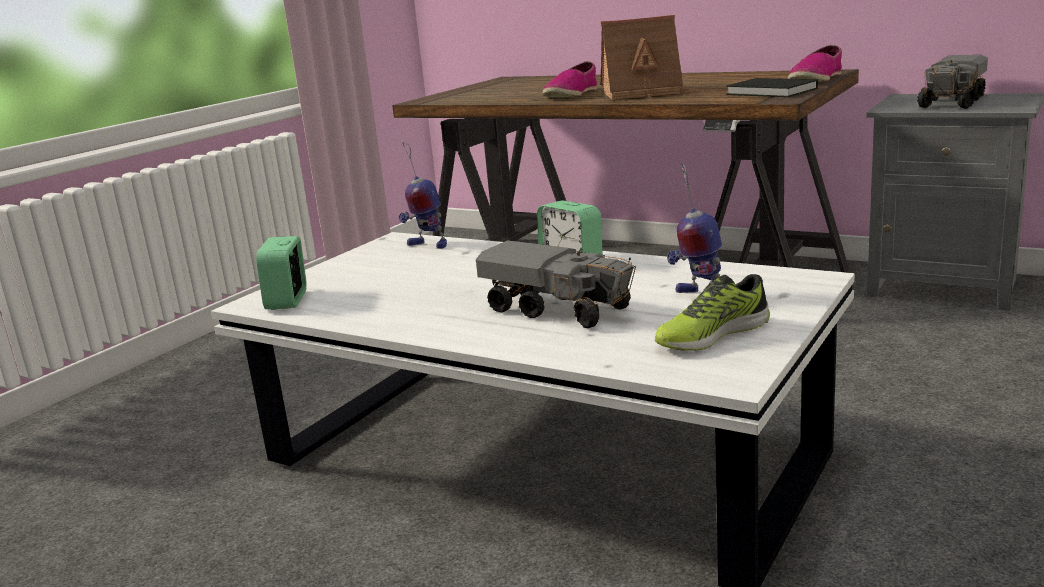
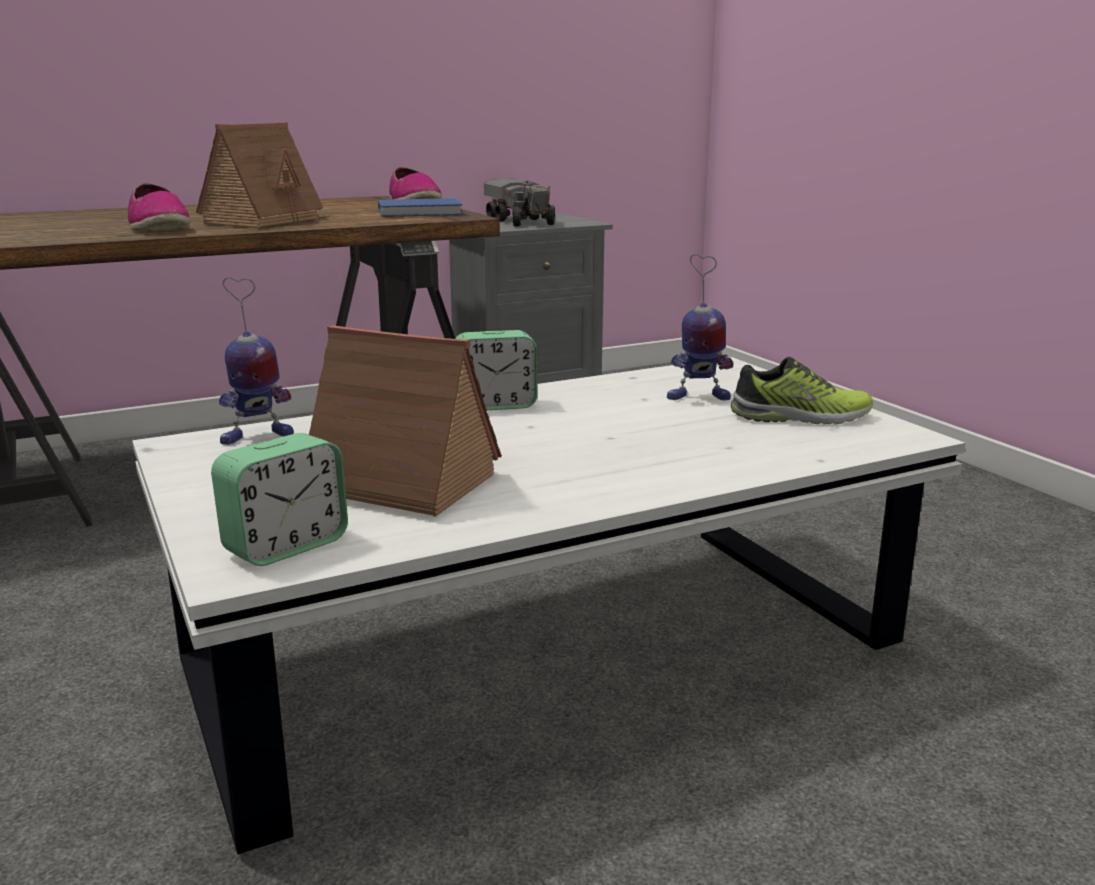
camera: 60 degrees left, 0 degrees up
(287, 300) = (286, 546): alarm clock -> alarm clock turned 75 degrees counterclockwise
(397, 288) = (394, 482): none -> toy house
(559, 309) = (636, 440): toy truck -> none
(711, 335) = (801, 417): shoe -> shoe turned 90 degrees counterclockwise
(772, 92) = (422, 212): black book -> blue book

